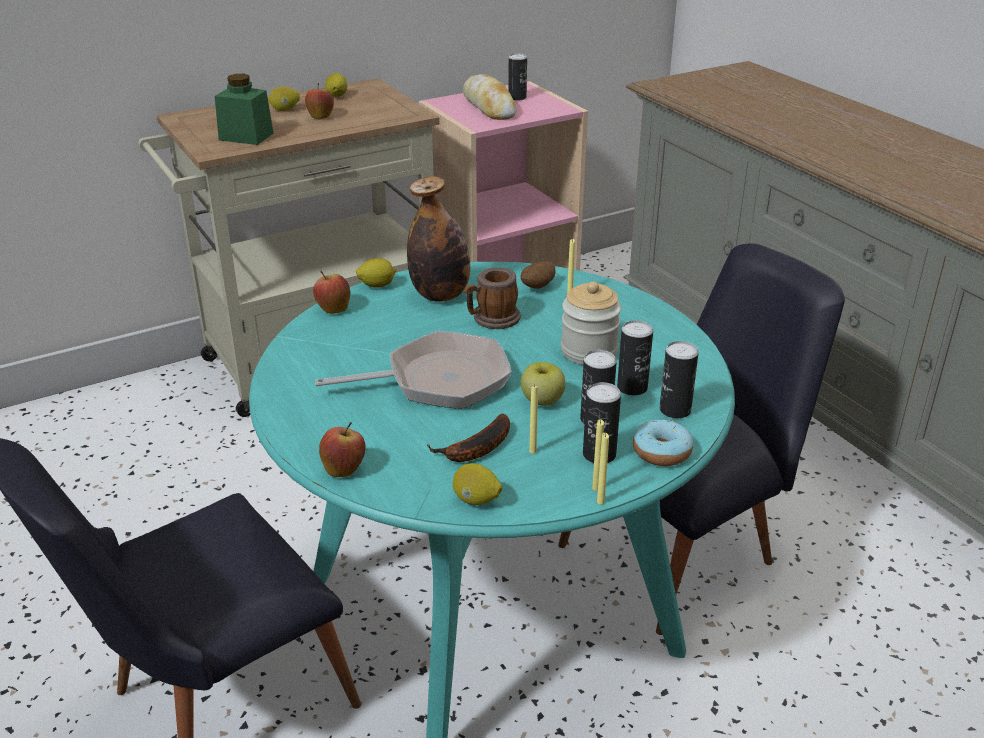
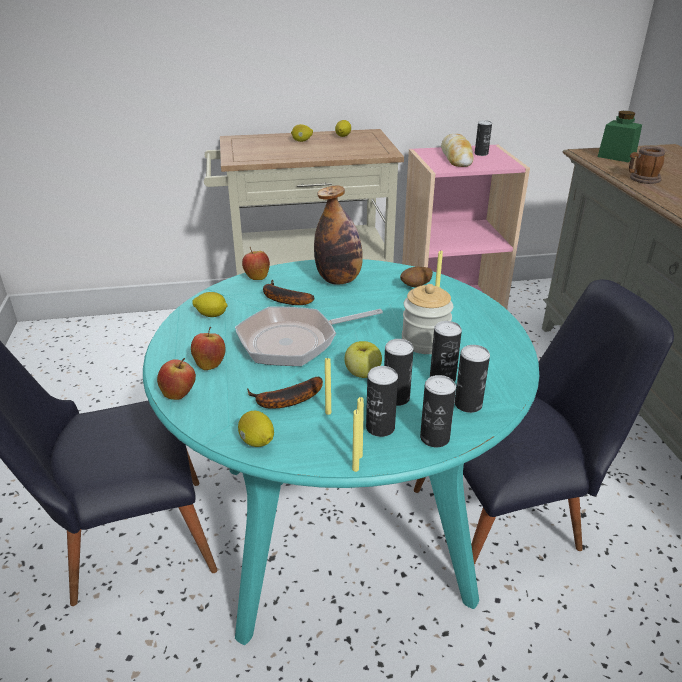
camera: 20 degrees right, 0 degrees up
(246, 136) = (263, 154): green jar -> green jar (616, 156)
(320, 117) = (321, 147): apple -> apple (210, 364)
(377, 286) = (298, 266): lemon -> lemon (212, 315)
(386, 331) = (282, 299): none -> banana
(438, 380) = (294, 341): frying pan -> frying pan turned 150 degrees clockwise
(492, 319) = (365, 304): mug -> mug (641, 179)
(661, 452) = (434, 438): donut -> can

